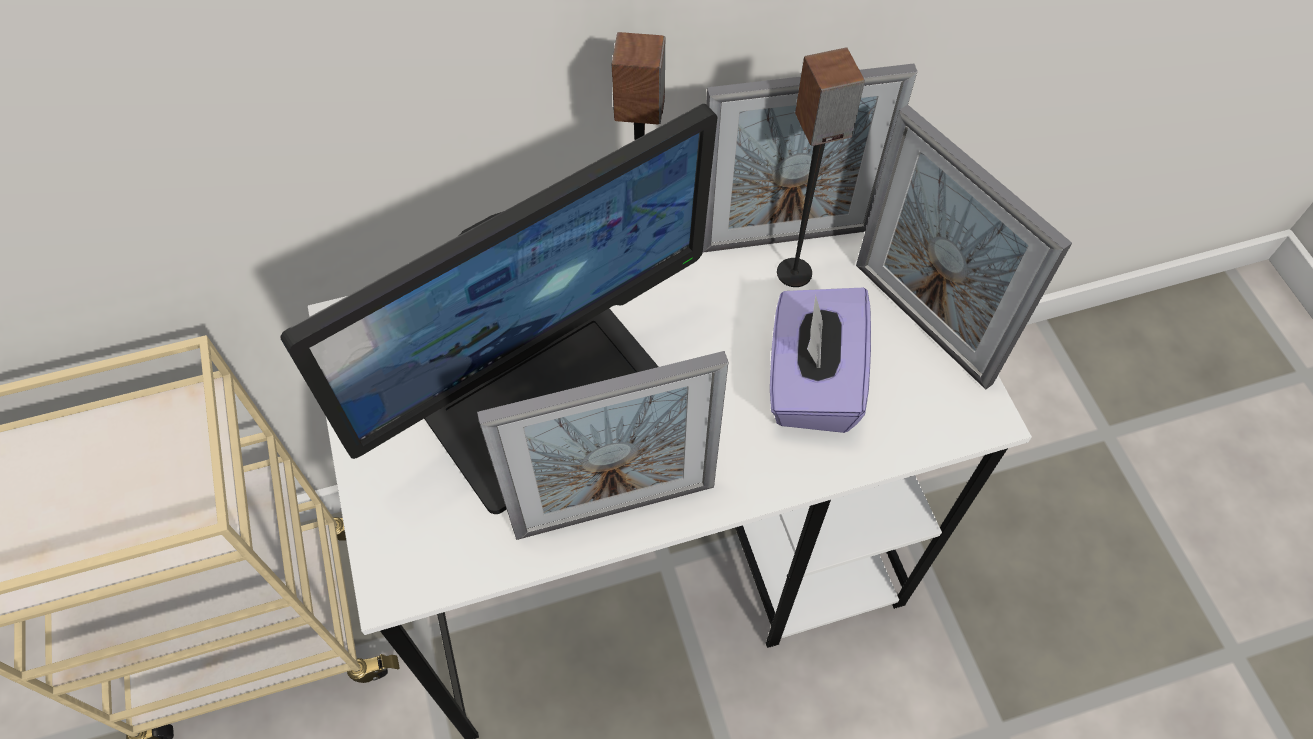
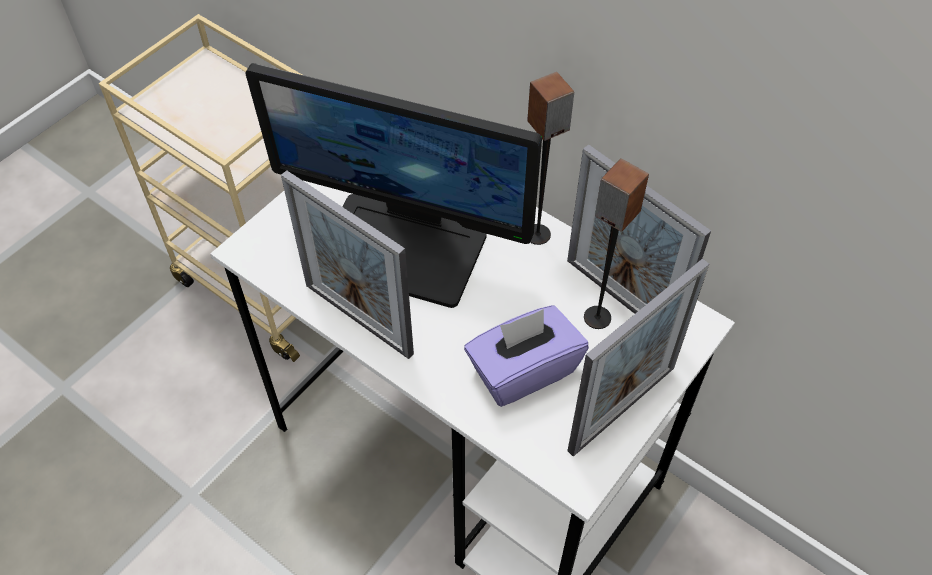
camera: 55 degrees right, 5 degrees down
(921, 323) = (622, 408): picture frame -> picture frame turned 150 degrees counterclockwise

